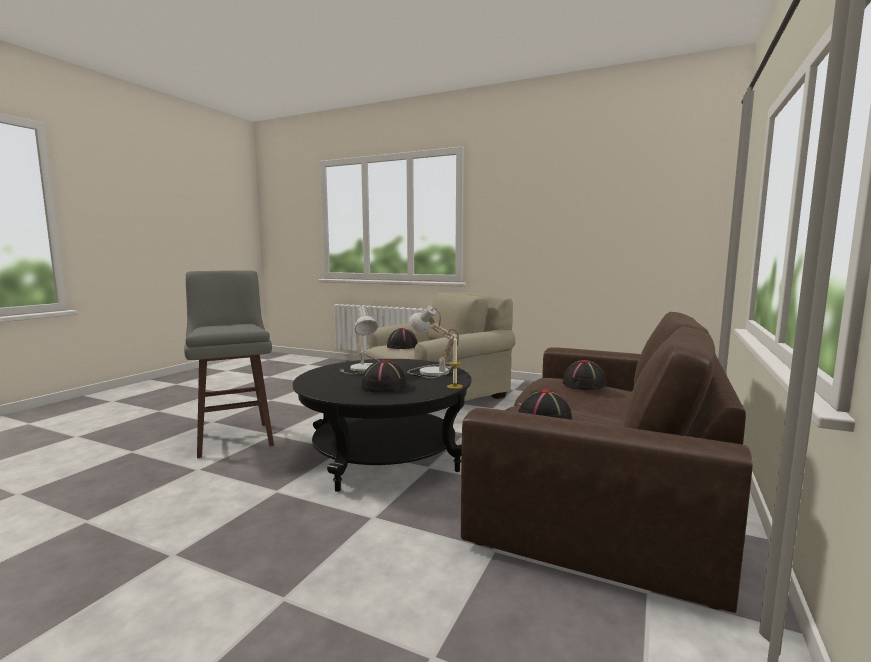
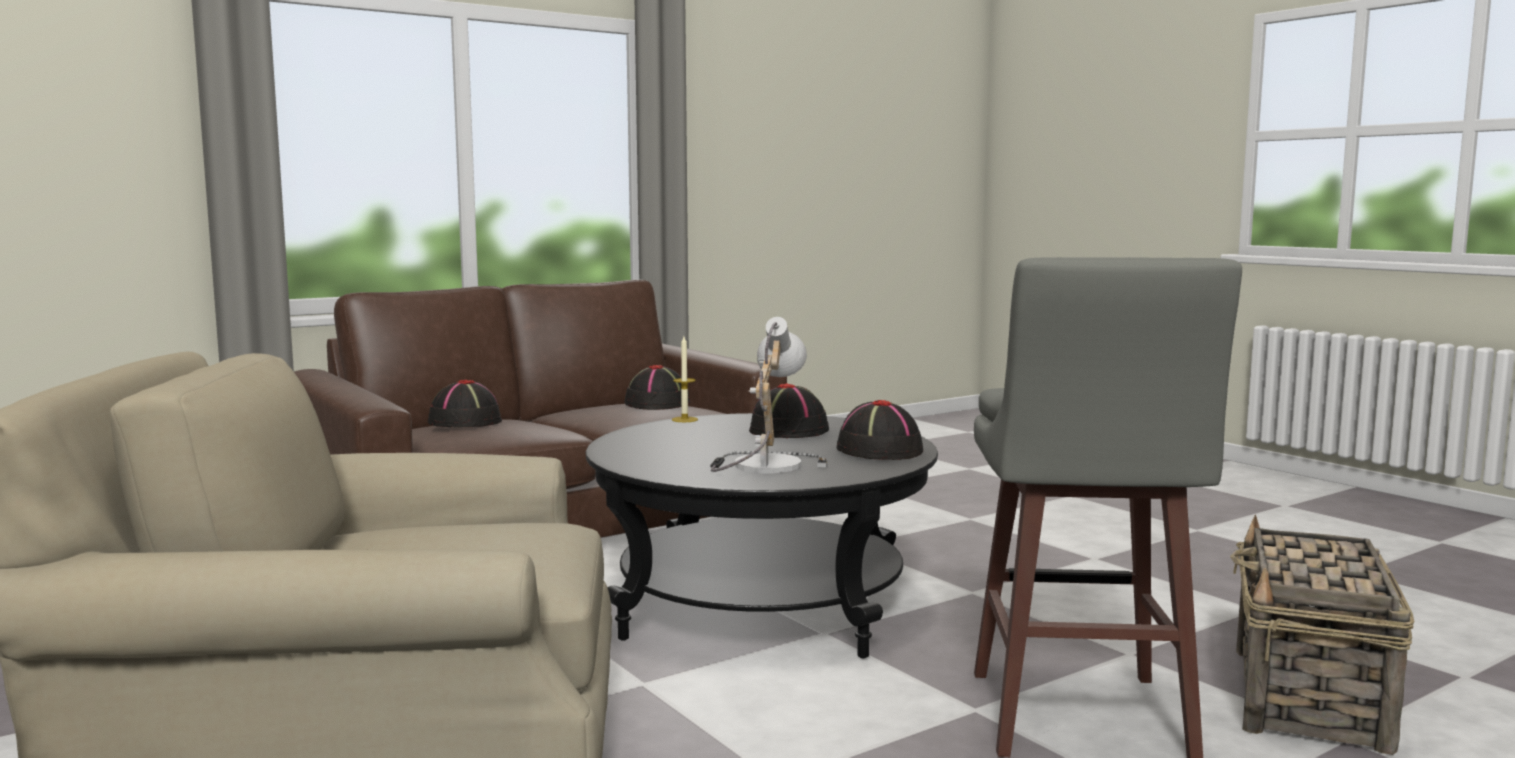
camera: 150 degrees left, 0 degrees up
(127, 464) = (1308, 699): none -> basket
(402, 346) = (508, 542): black hat -> black hat (878, 450)
(430, 372) = (663, 442): table lamp -> none

